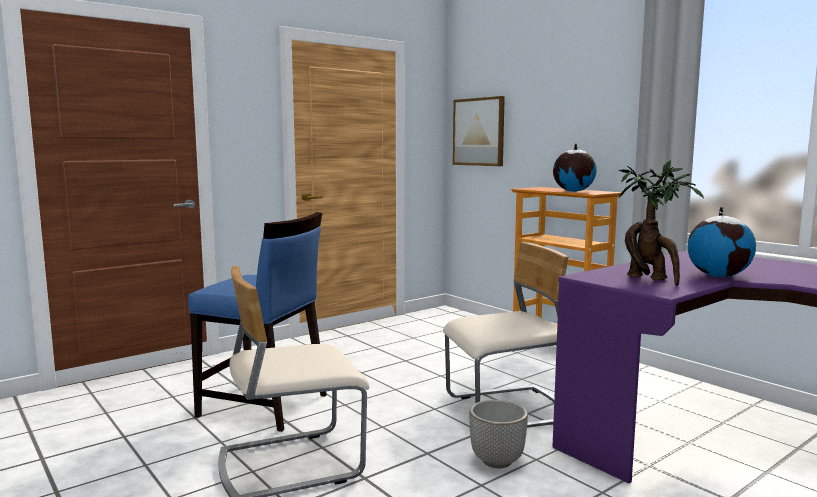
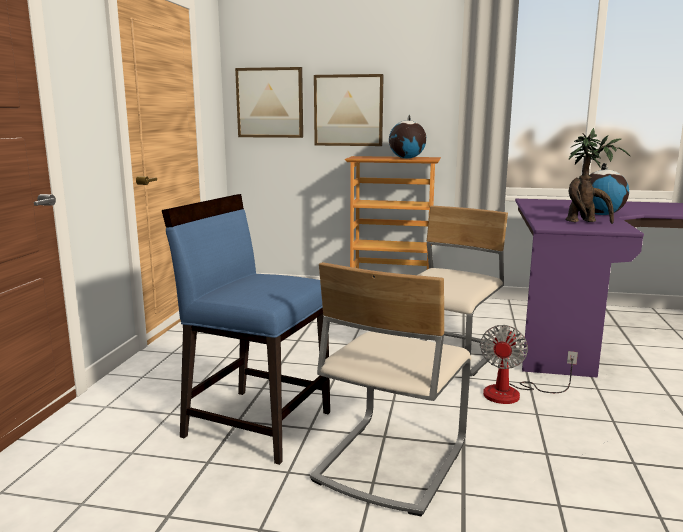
camera: 40 degrees left, 5 degrees up
(264, 406) = (257, 423): blue chair -> blue chair turned 135 degrees counterclockwise
(498, 461) = (513, 393): planter -> fan
(540, 139) = (348, 110): none -> picture

